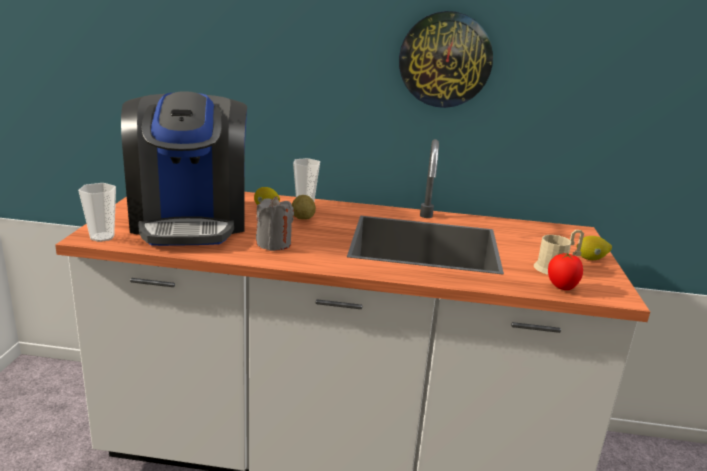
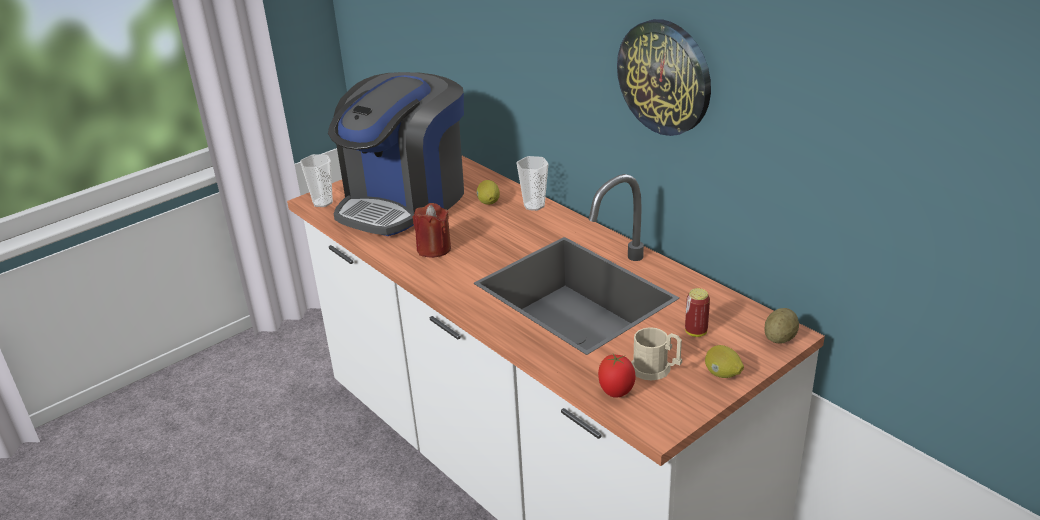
camera: 45 degrees right, 10 degrees up
(274, 244) = (434, 249): grey candle -> red candle
(303, 218) = (502, 225): potato -> potato (779, 338)
(536, 243) = (696, 332): none -> can

